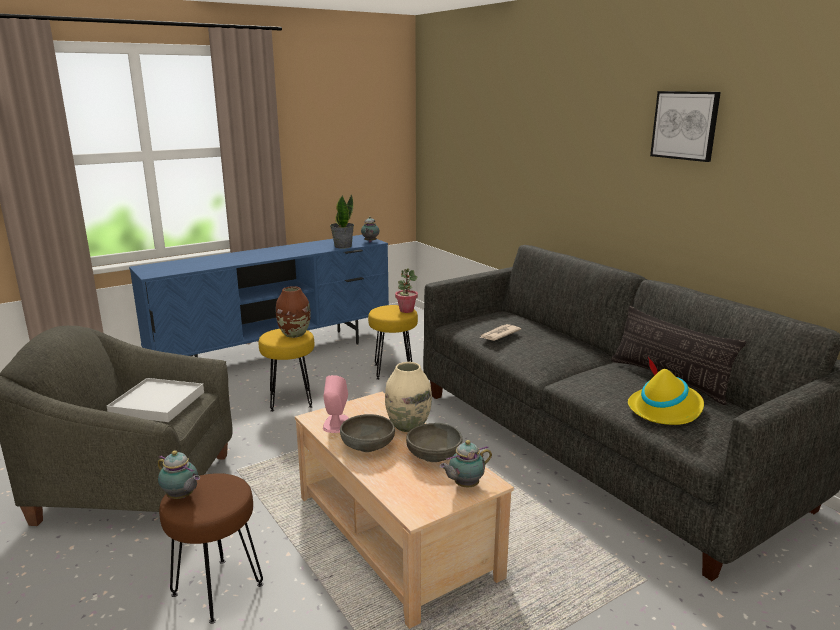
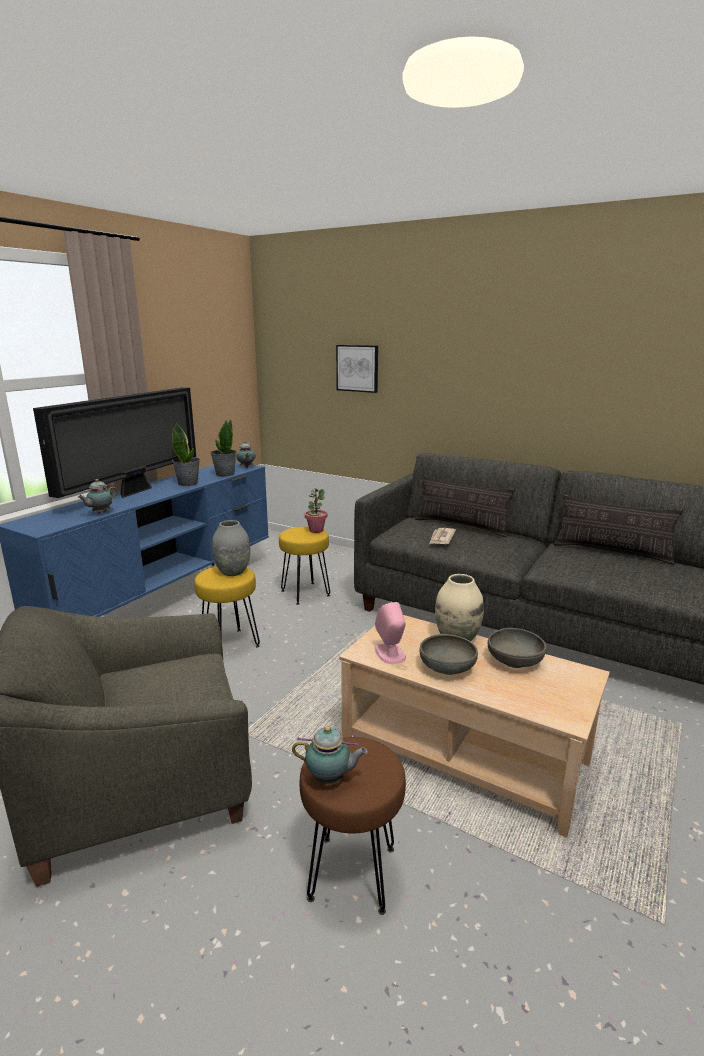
camera: 25 degrees left, 0 degrees up
(158, 403) = (171, 679): white tray -> none
(253, 252) = (135, 491): none -> television
(294, 334) = (233, 572): brown vase -> grey vase
(302, 251) = (188, 483): none -> potted plant
(464, 485) = (573, 681): teapot -> teapot (100, 513)
(539, 327) = (461, 526): none -> pillow
(665, 409) = (644, 576): yellow hat -> none
(685, 125) = (580, 335): picture -> picture (357, 368)

